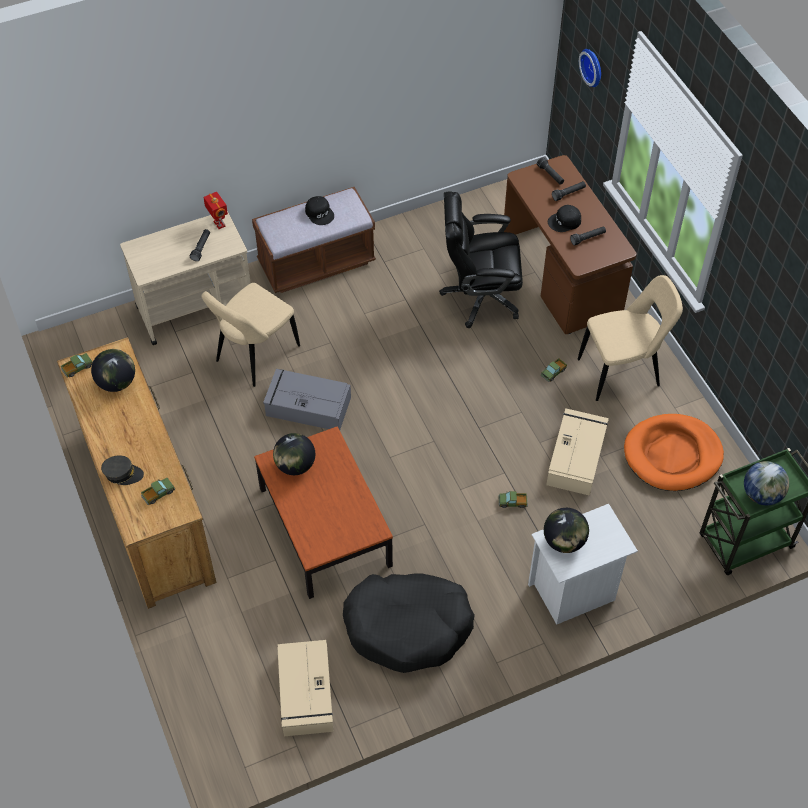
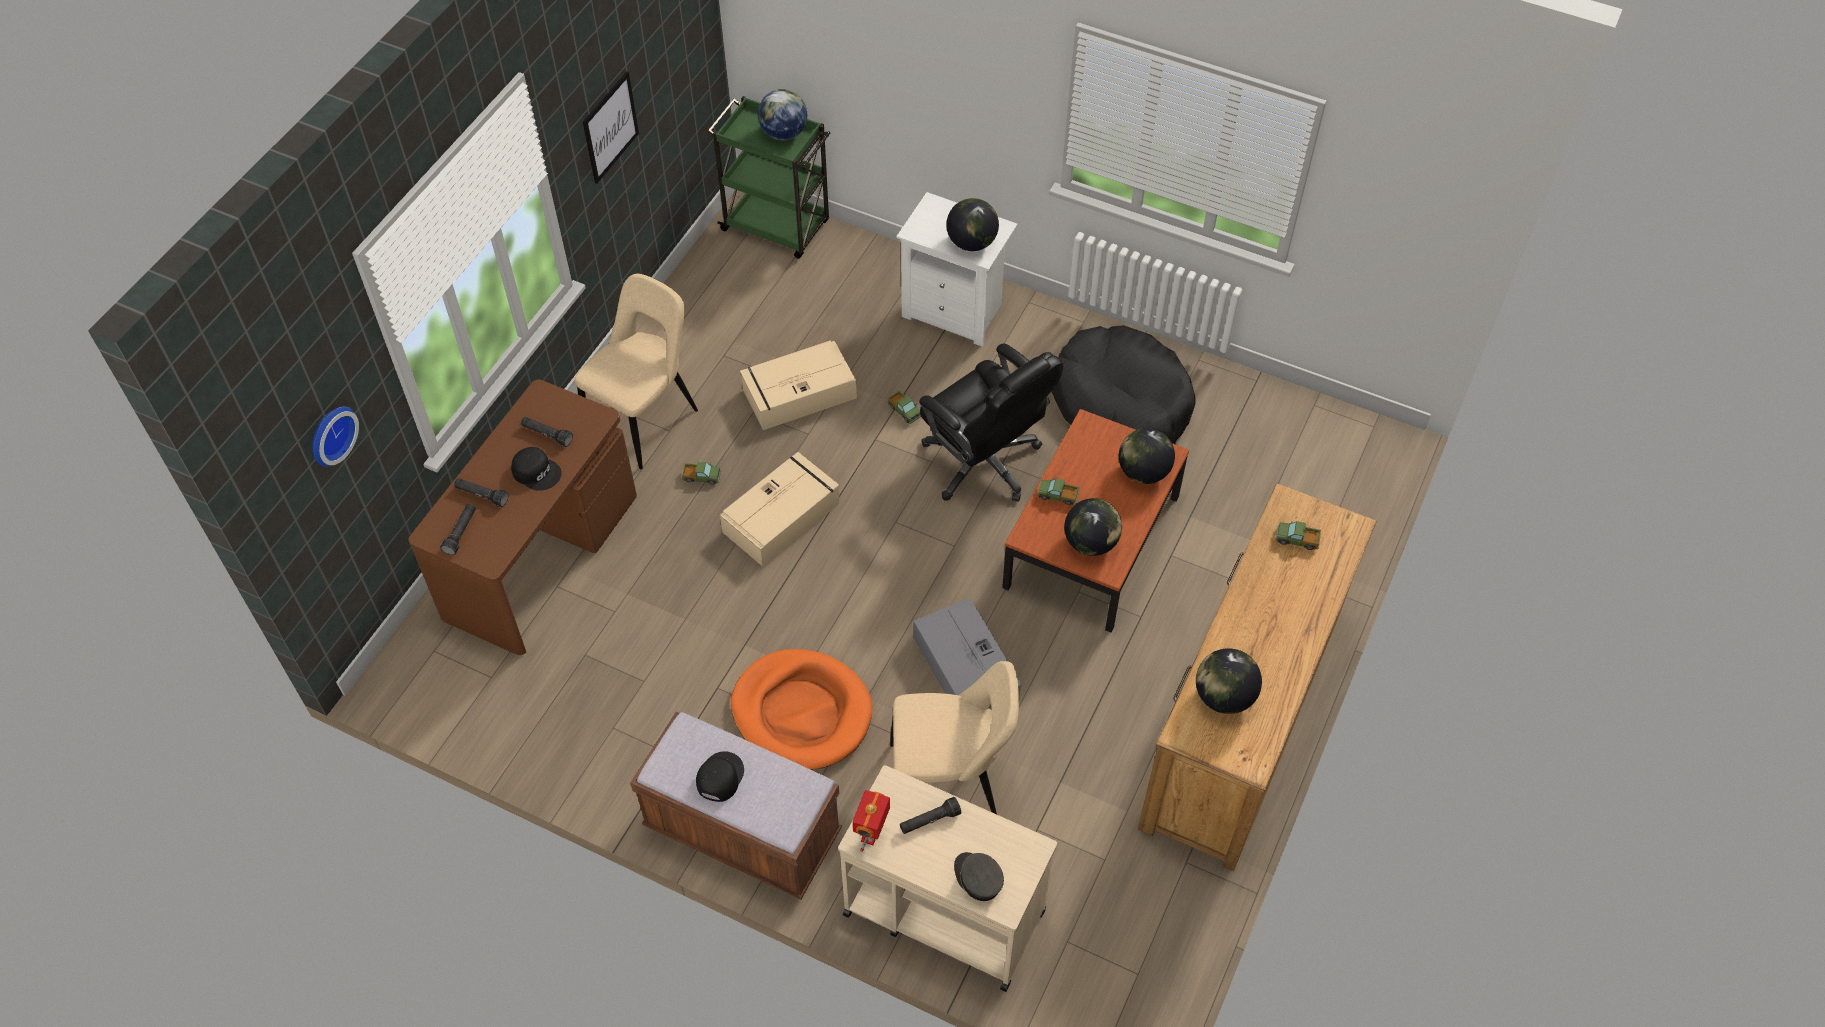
camera: 130 degrees left, 0 degrees up
(77, 368) = (1250, 756): toy truck -> toy truck (1058, 496)
(123, 474) = (1314, 590): grey cap -> grey cap (977, 879)
(306, 694) = (1265, 432): beige storage box -> beige storage box (782, 516)
(314, 530) = (1143, 472): none -> globe
(480, 296) = (645, 614): black office chair -> black office chair (984, 463)
(622, 372) = (645, 420): beige chair -> beige chair turned 90 degrees clockwise
(672, 455) = (722, 324): orange dog bed -> orange dog bed (802, 712)
(762, 301) = (610, 127): none -> picture

